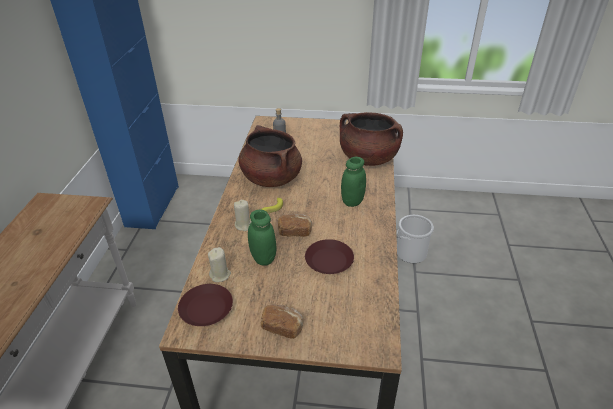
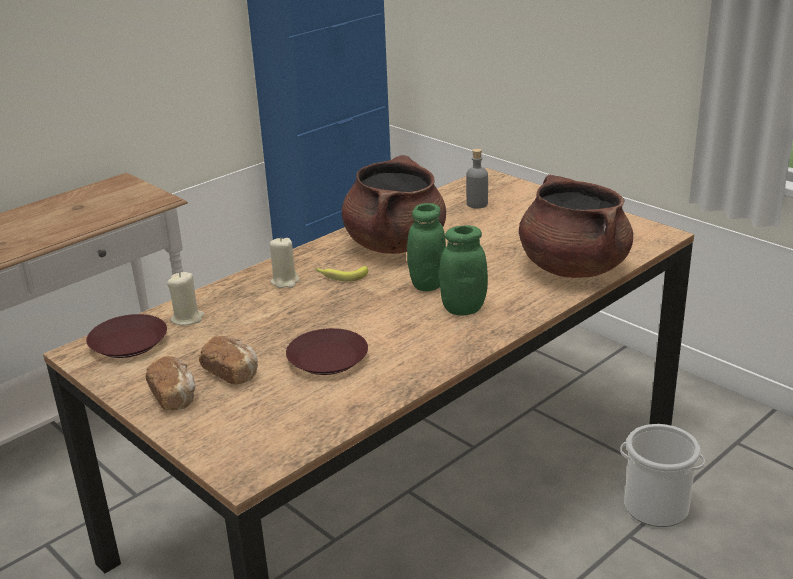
camera: 40 degrees right, 10 degrees down
(263, 258) = (256, 323): green jar -> green jar (427, 284)
(294, 231) = (334, 311): bread -> bread (232, 372)

